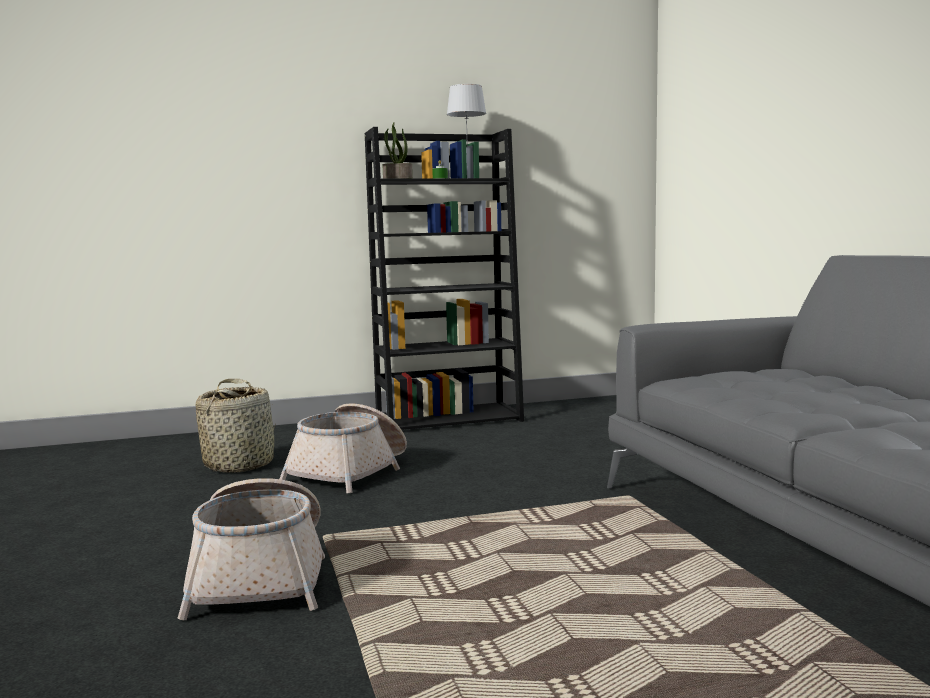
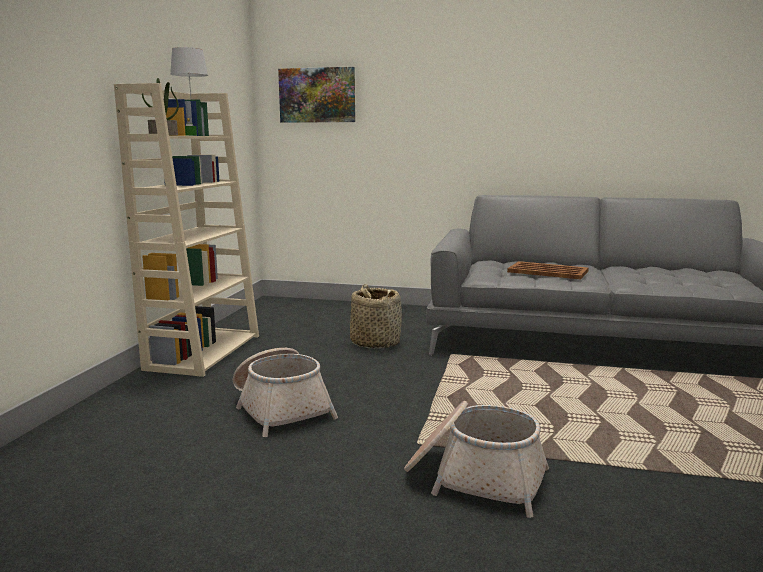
camera: 60 degrees left, 5 degrees up
(240, 464) = (175, 446): basket -> basket (375, 342)
(449, 419) = (204, 351): black bookcase -> beige bookcase
(705, 116) = (317, 95): none -> picture
(793, 393) = (548, 272): none -> brown tray

